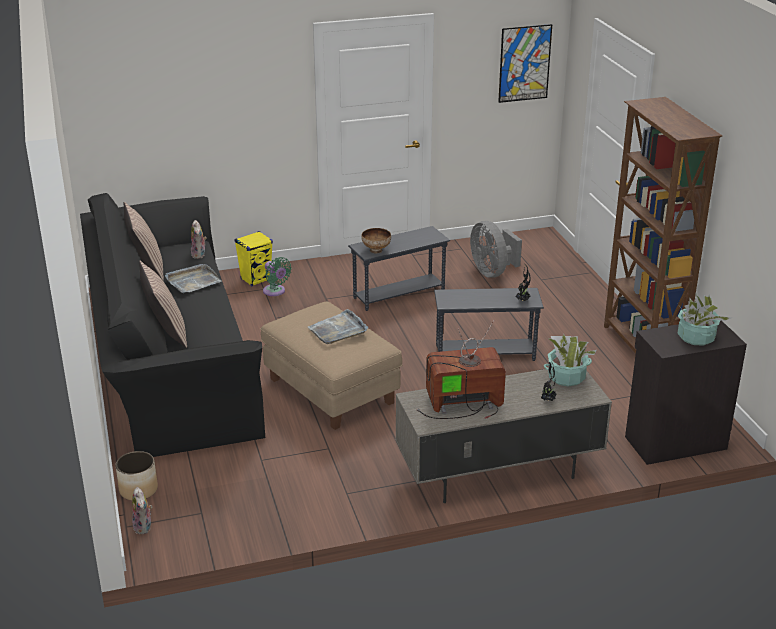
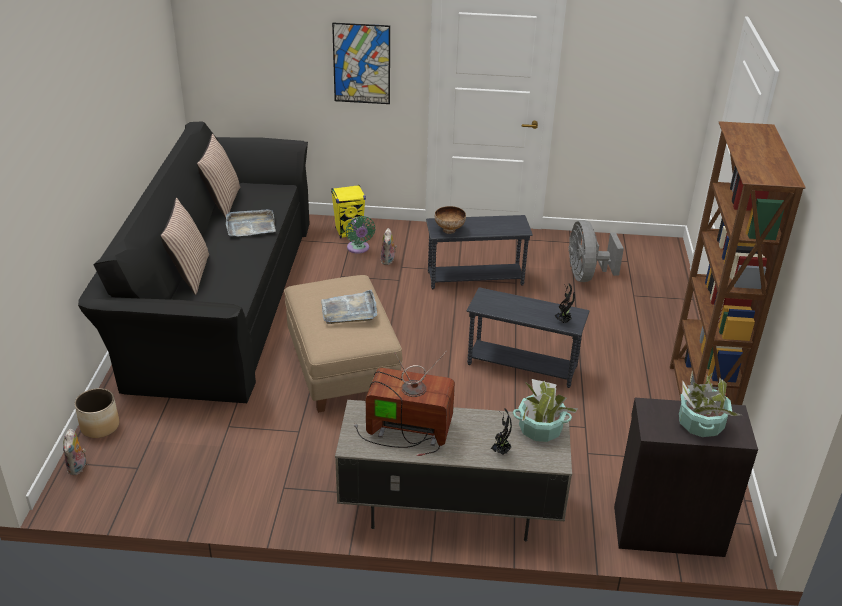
camera: 20 degrees right, 5 degrees up
(199, 255) = (278, 199): plush toy -> plush toy (388, 261)
(524, 63) = (669, 56): picture -> picture (361, 64)

